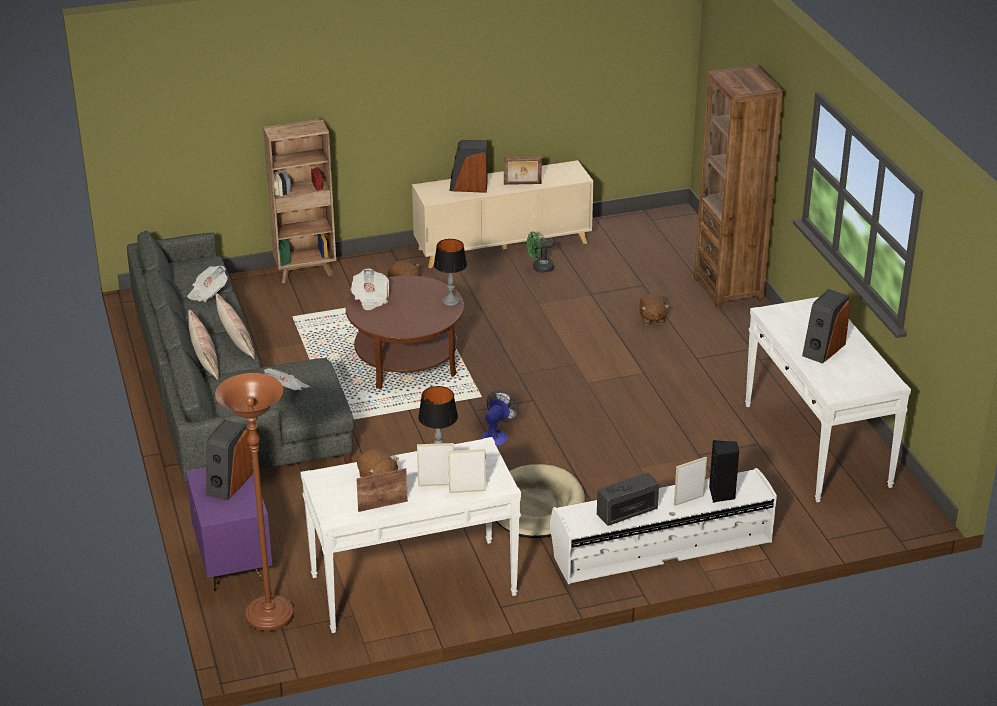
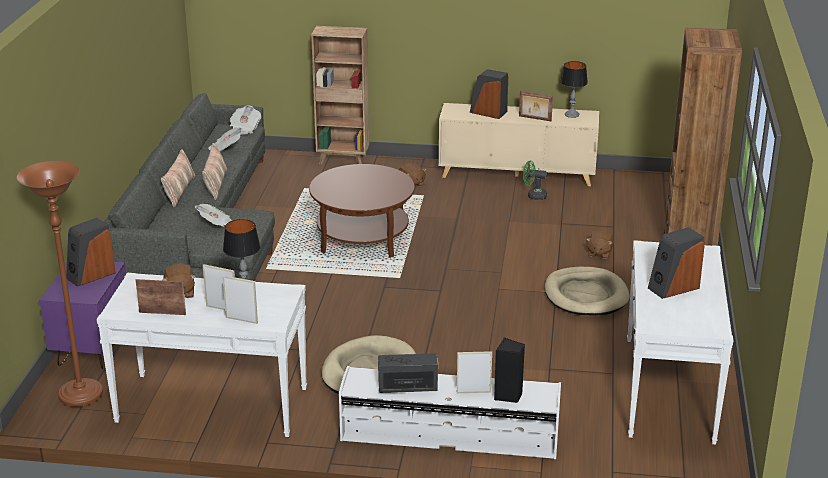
camera: 25 degrees right, 5 degrees down
(370, 299) = (339, 176): newspaper -> newspaper (244, 129)
(451, 301) = (402, 190): table lamp -> table lamp (572, 115)
(497, 435) = (386, 309): fan -> none
(674, 368) = (585, 295): none -> beige dog bed

